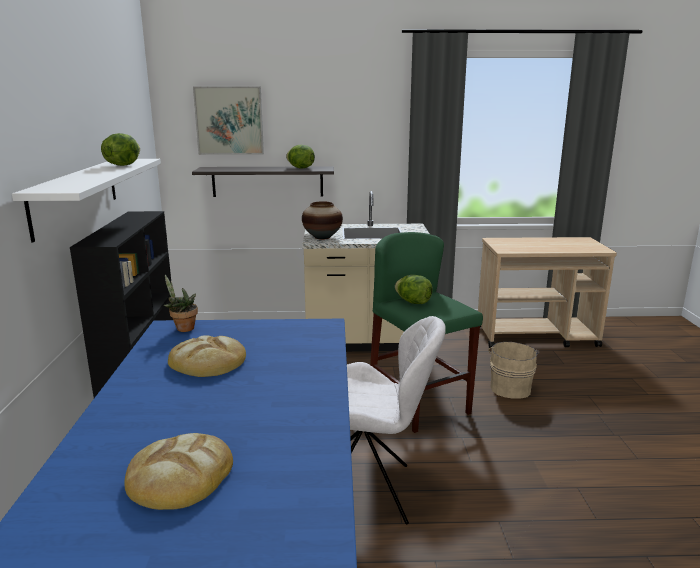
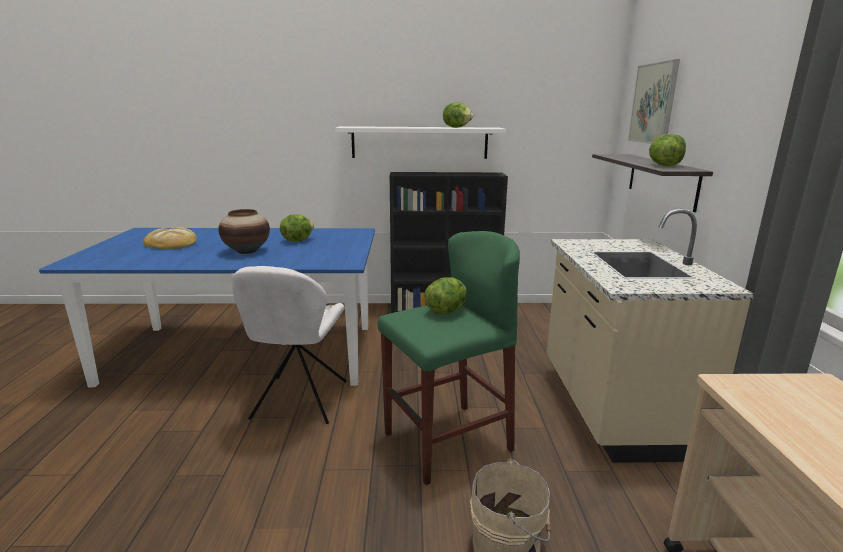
camera: 90 degrees right, 0 degrees up
(183, 328) = (356, 233): potted plant -> none
(208, 361) = (297, 240): bread -> lettuce
(322, 237) = (587, 244): vase -> vase (246, 251)

